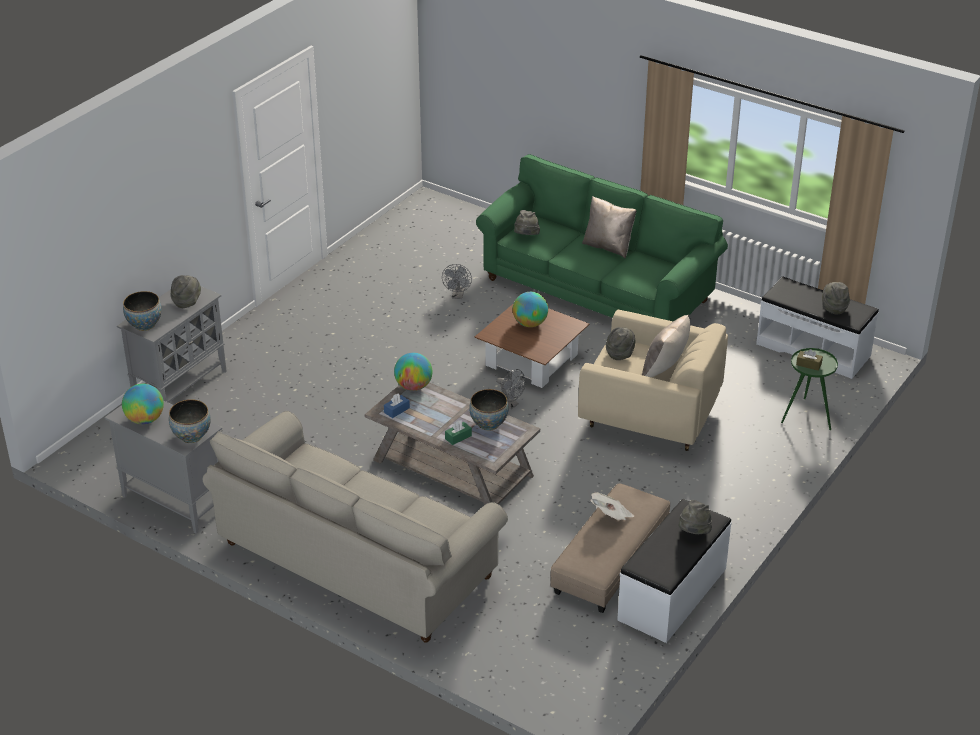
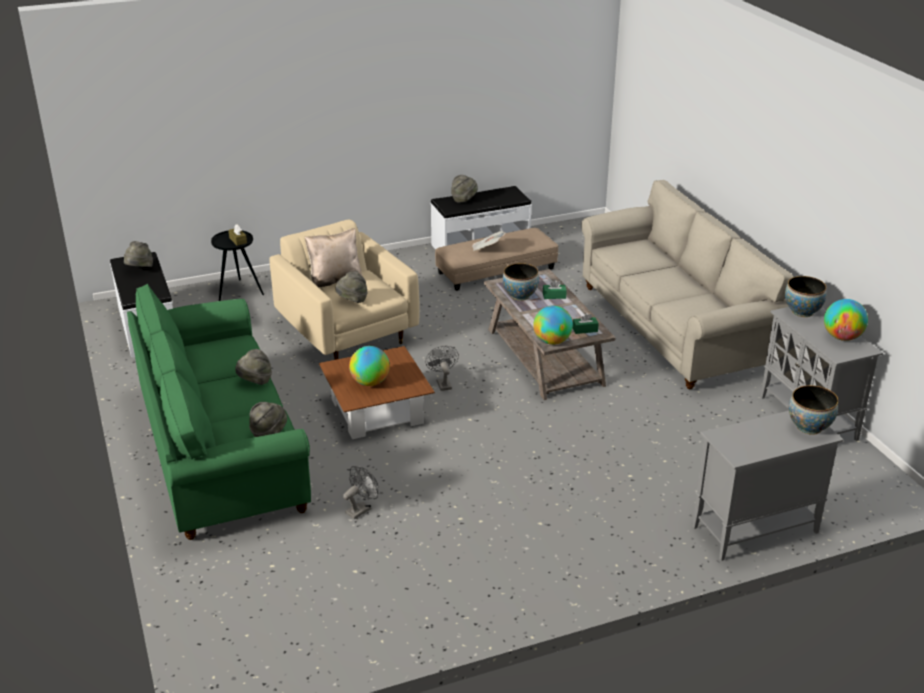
camera: 145 degrees left, 5 degrees down
(187, 302) = (746, 436): grey hat -> grey hat (255, 381)
(396, 410) = (585, 329): blue tissue box -> green tissue box
(608, 247) = (207, 393): beige pillow -> none
(806, 415) = (238, 292): green side table -> black side table

